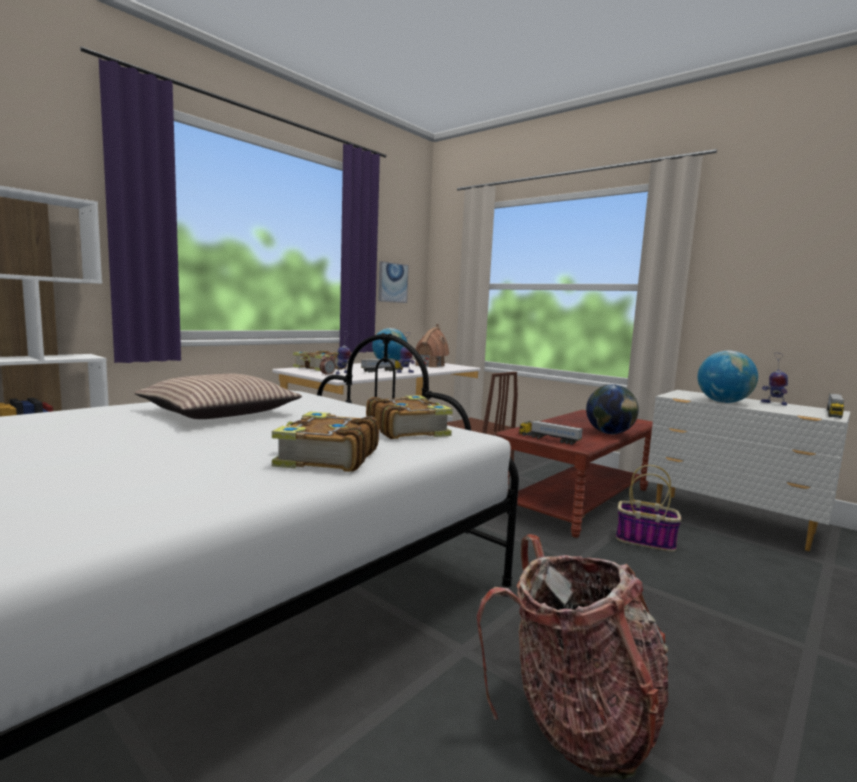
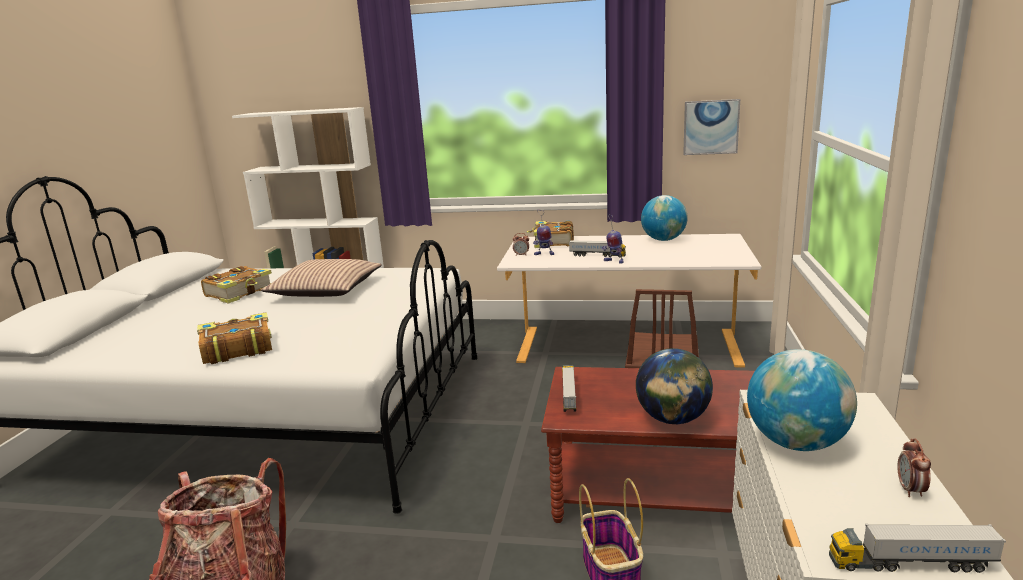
camera: 60 degrees right, 10 degrees up
(407, 429) = (345, 342): book -> book (240, 293)
(429, 365) = (697, 251): toy house -> none
(773, 403) = (910, 490): toy robot -> alarm clock

